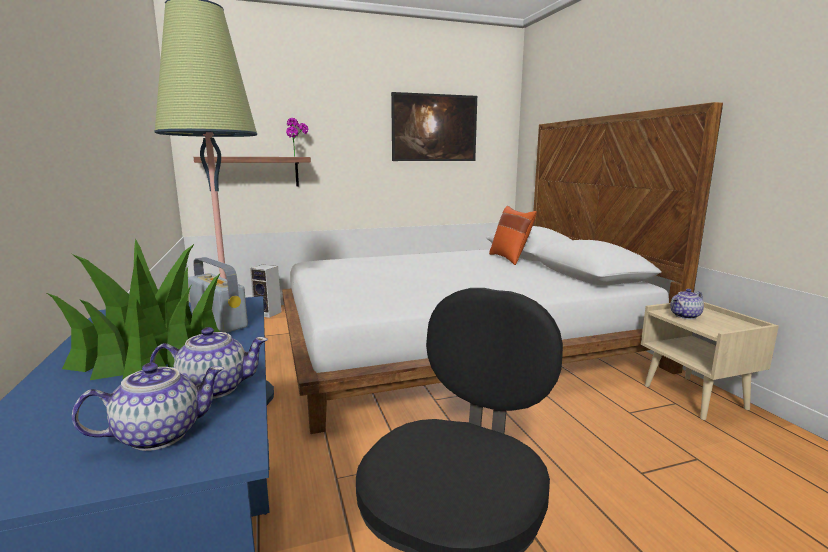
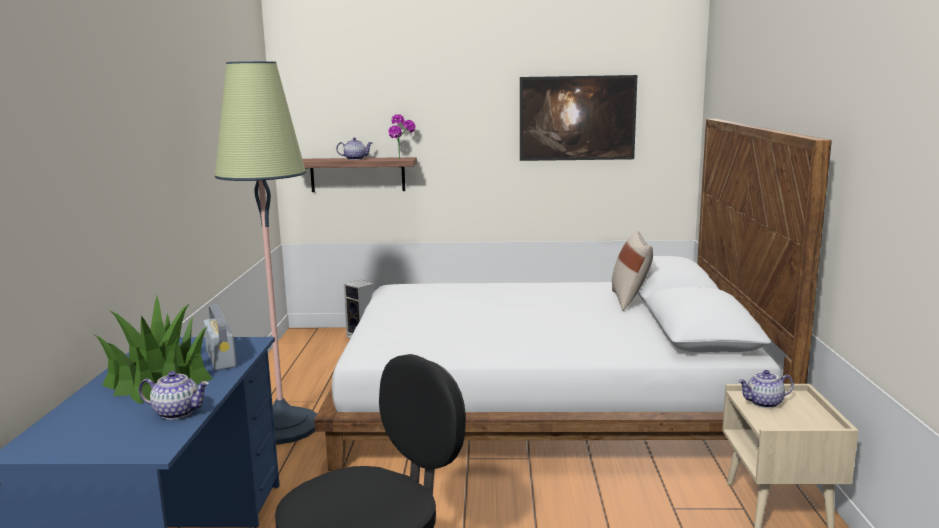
camera: 20 degrees right, 0 degrees up
(160, 434) = (129, 436): teapot -> teapot (355, 159)
(510, 259) = (630, 300): orange pillow -> beige pillow

